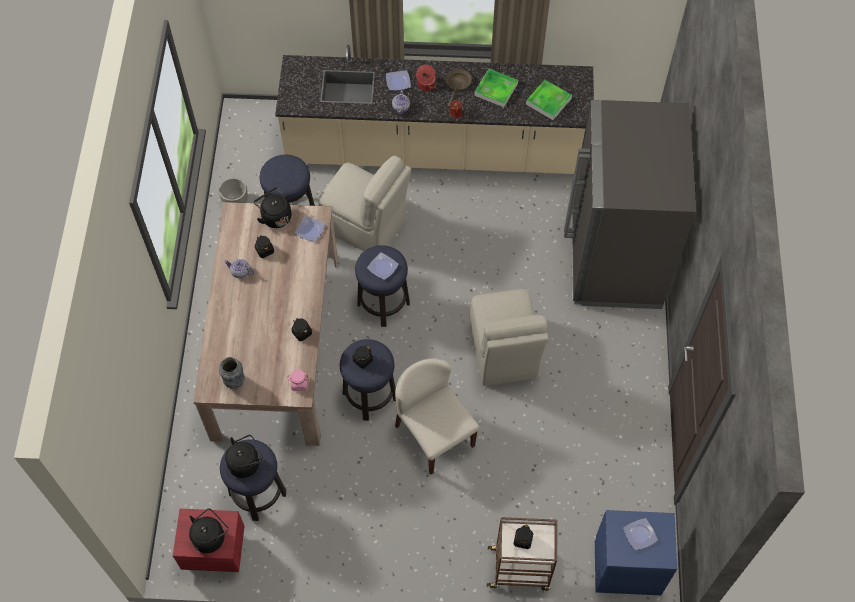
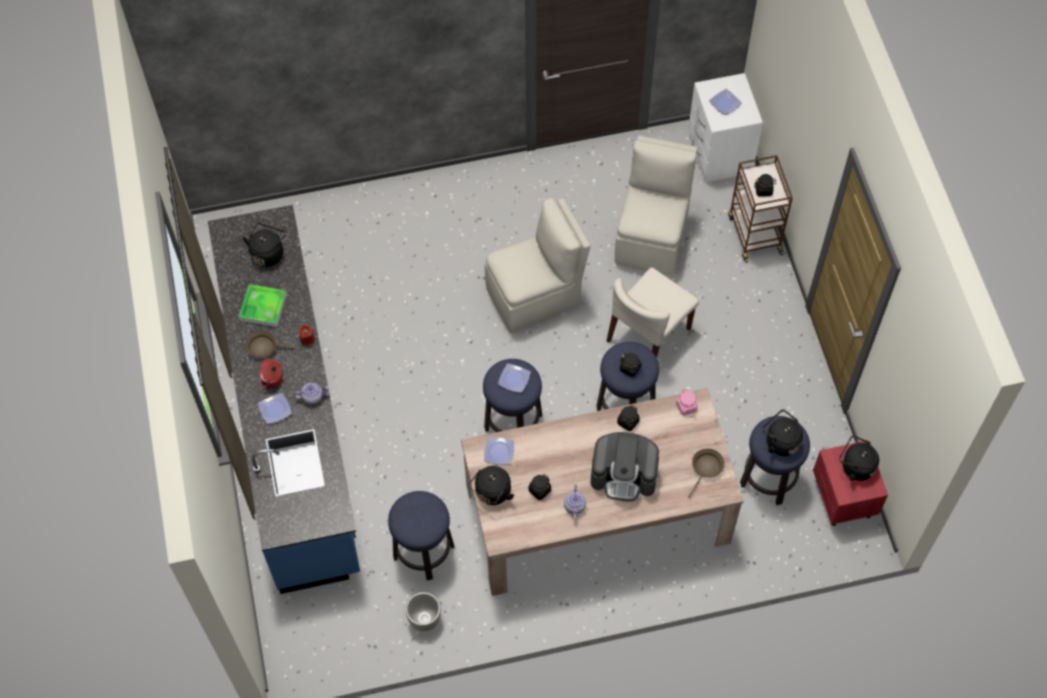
camera: 105 degrees left, 0 degrees up
(234, 381) = (706, 468): vase -> brown frying pan
(254, 316) = (624, 475): none -> coffee machine
(365, 226) = (418, 467): beige chair -> beige chair (652, 237)
(435, 150) = (293, 422): beige counter -> blue counter
(548, 101) = (268, 253): tray -> black kettle
(614, 257) = (391, 220): grey fridge -> none
(627, 566) = (719, 153): blue nightstand -> white nightstand

